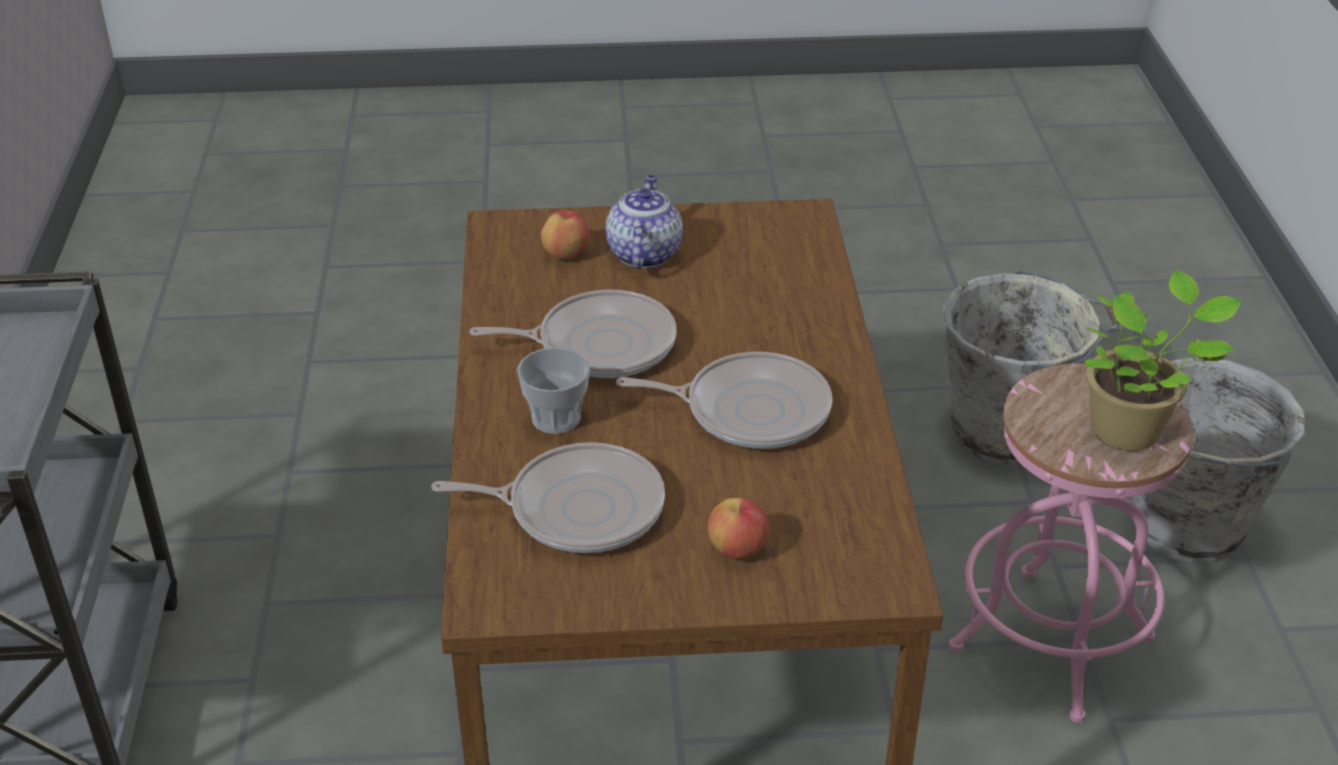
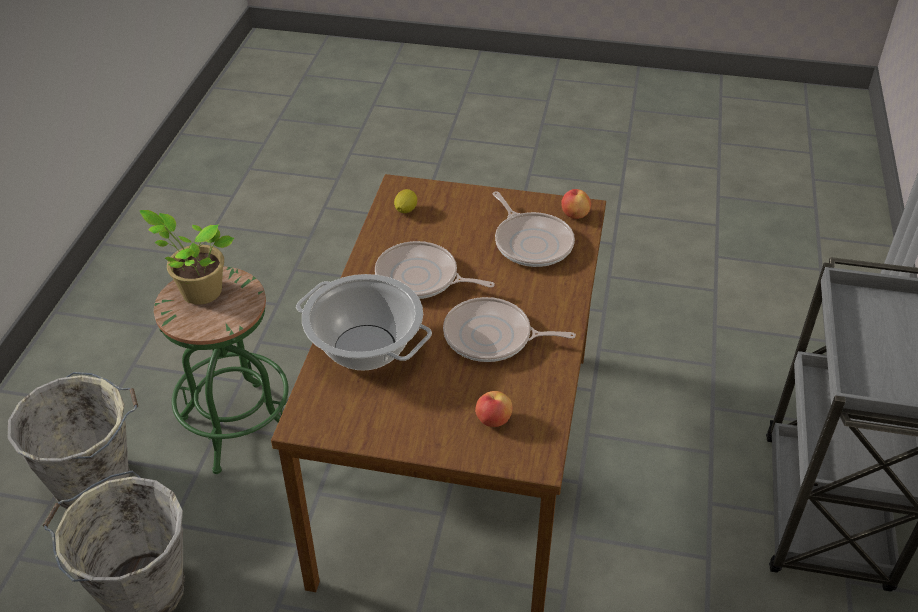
camera: 165 degrees left, 5 degrees up
(556, 418) = (531, 292): cup -> none
(578, 508) = (531, 242): frying pan -> frying pan turned 135 degrees counterclockwise
(643, 253) = (437, 409): teapot -> none
(738, 549) = (460, 211): apple -> apple (574, 215)
(777, 302) = (366, 347): none -> cooking pot
(847, 531) = (405, 210): none -> lemon
(1051, 642) = (237, 426): pink stool -> green stool

